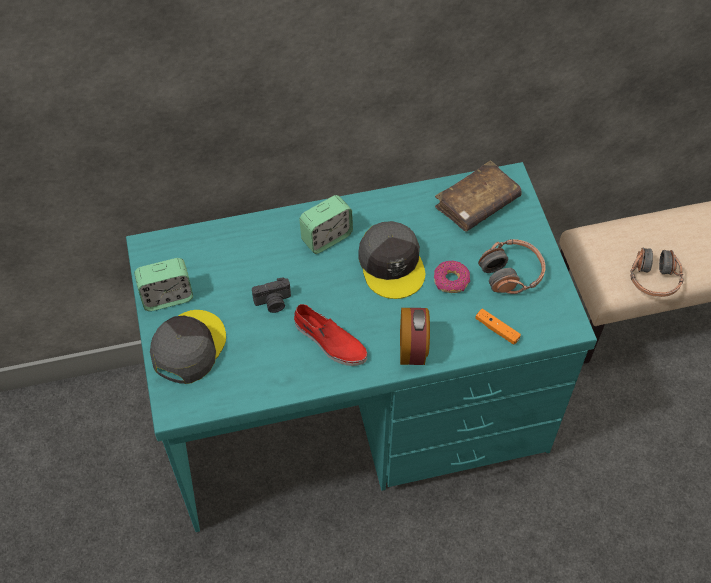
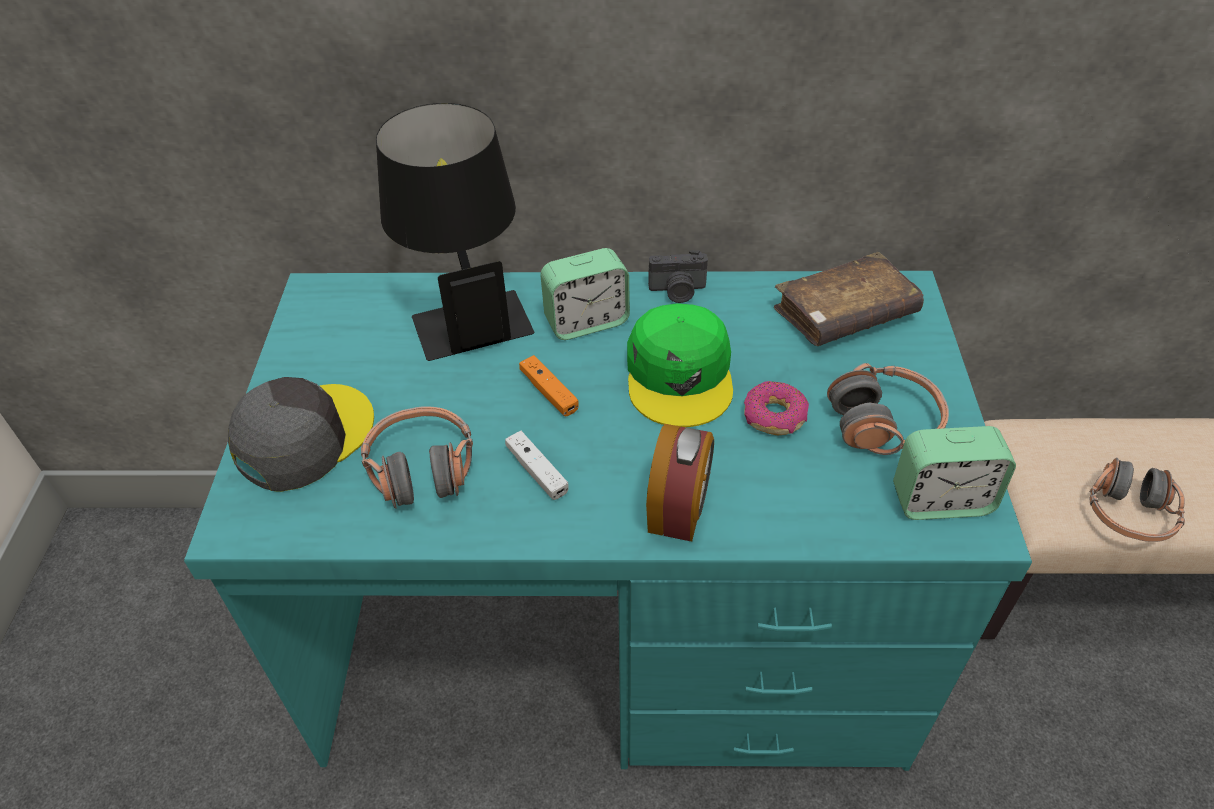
camera: 15 degrees right, 10 degrees down
(167, 297) = (308, 360): alarm clock -> alarm clock (941, 500)
(249, 242) = (465, 309): none -> black table lamp
(264, 353) = (422, 468): none -> headphones
(273, 303) = (467, 397): camera -> camera (677, 291)
(329, 341) = (537, 471): red shoe -> white game controller
(392, 264) = (680, 375): grey cap -> green cap
(497, 329) = (840, 508): orange game controller -> orange game controller (549, 392)

